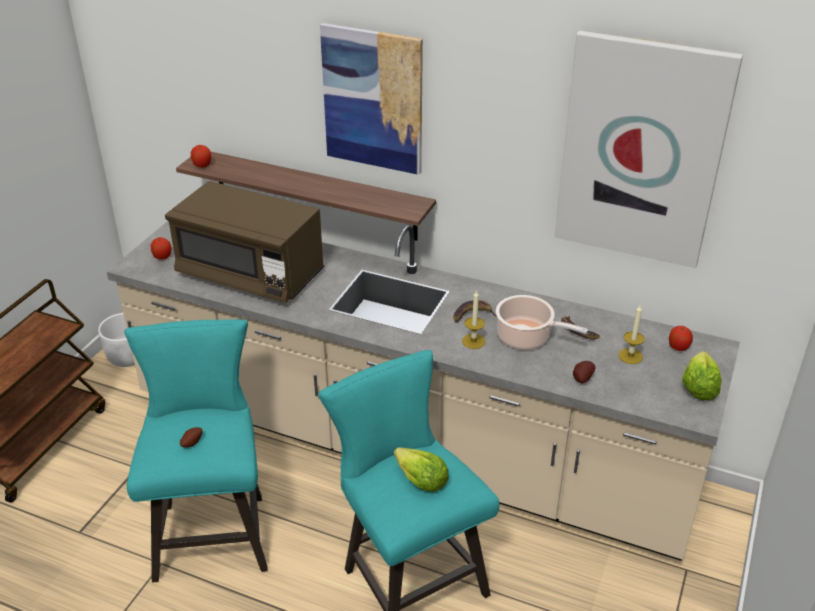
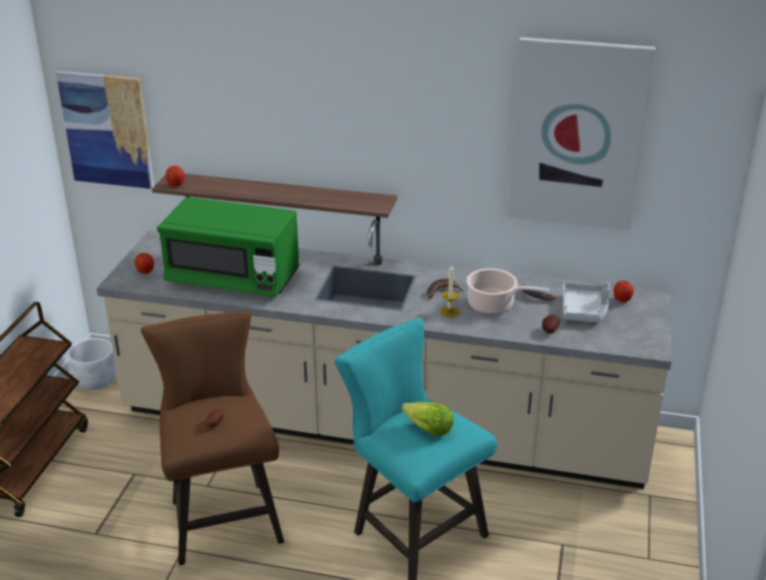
camera: 10 degrees left, 5 degrees down
(212, 529) = (223, 515): turquoise stool -> brown stool
(250, 274) = (233, 278): brown microwave -> green microwave
(373, 99) = (338, 110): picture -> picture (107, 130)
(630, 356) = (584, 310): candle -> grey tray
(698, 387) = (646, 327): lettuce -> none

